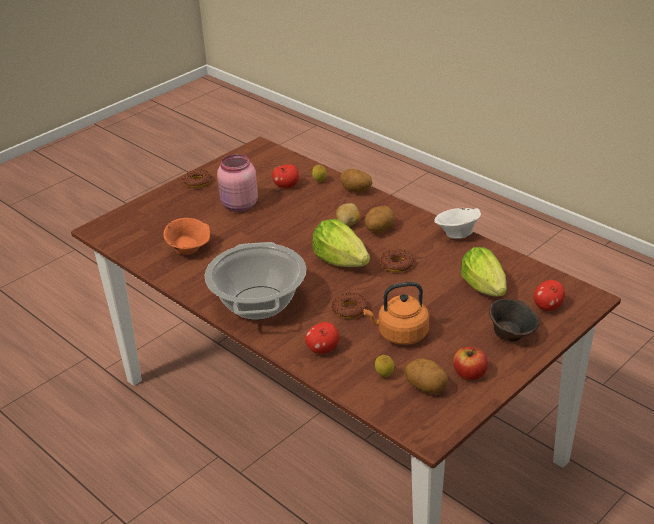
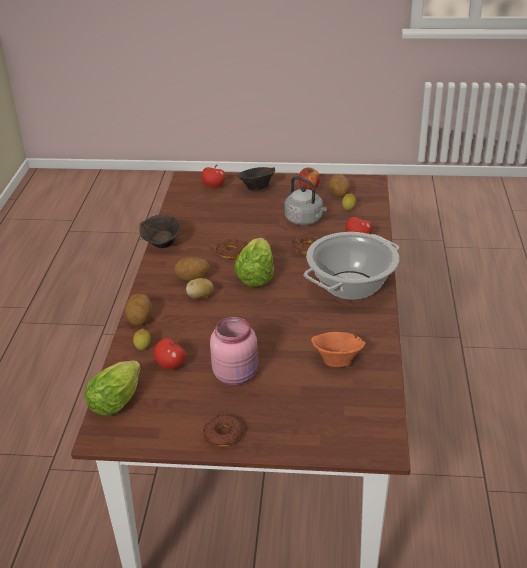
camera: 130 degrees left, 0 degrees up
(400, 334) = (305, 220): orange kettle -> grey kettle
(456, 234) = (162, 244): white bowl -> brown bowl
(485, 290) = (220, 210): lettuce -> lettuce (118, 400)

